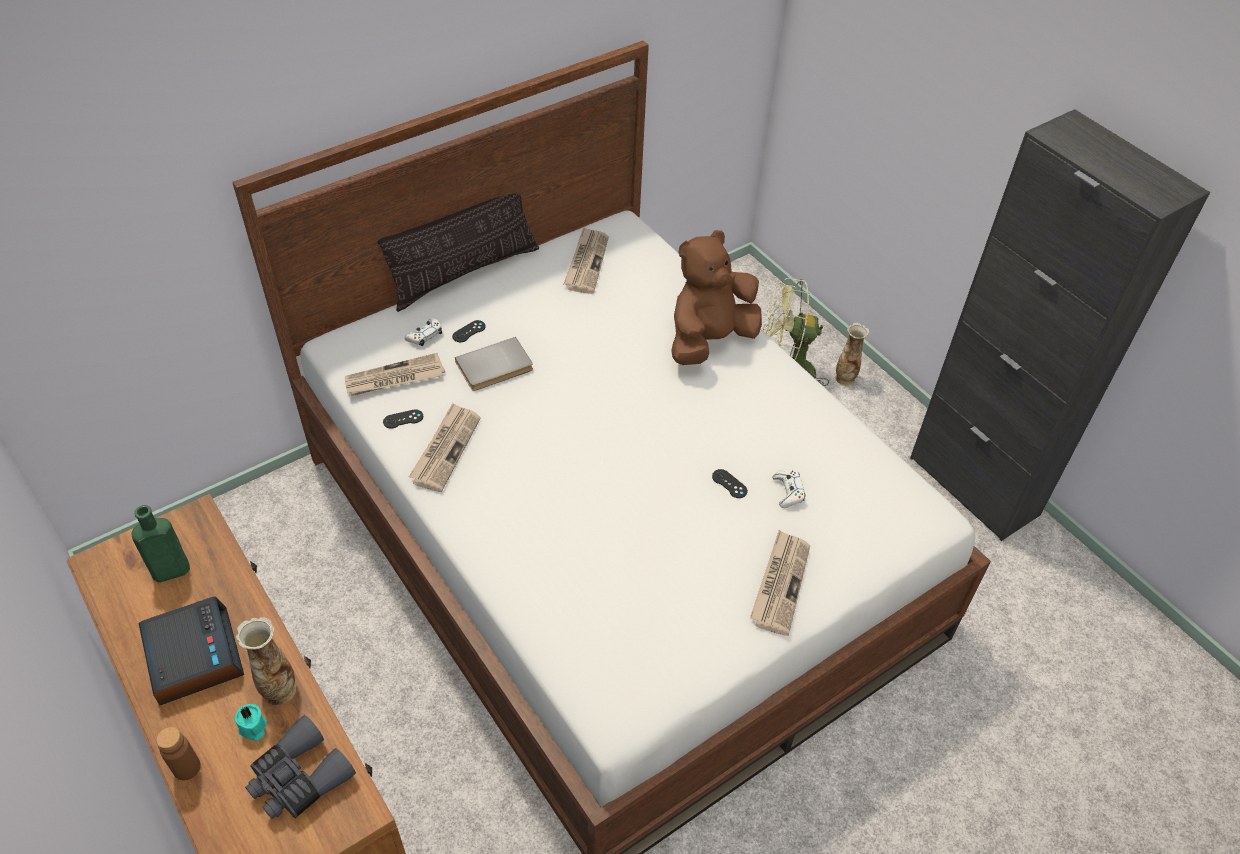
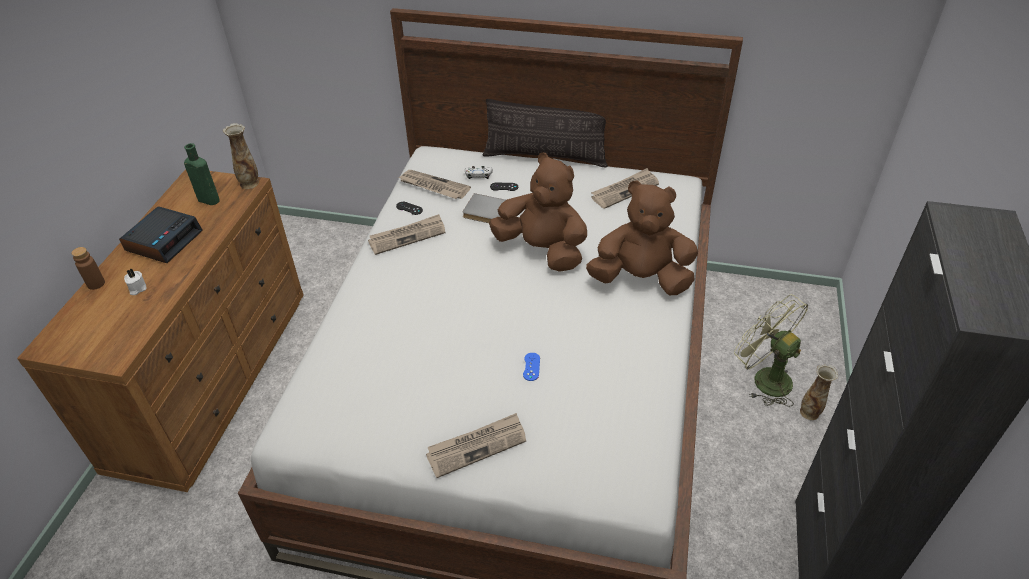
camera: 50 degrees right, 5 degrees down
(253, 728) = (137, 289): turquoise candle -> white candle
(279, 689) = (169, 281): vase -> vase (249, 183)
(299, 778) = (119, 324): grey binoculars -> none
(593, 371) = (542, 250): none -> brown plush toy
(729, 484) = (531, 367): black game controller -> blue game controller
(788, 491) = (562, 400): white game controller -> none

